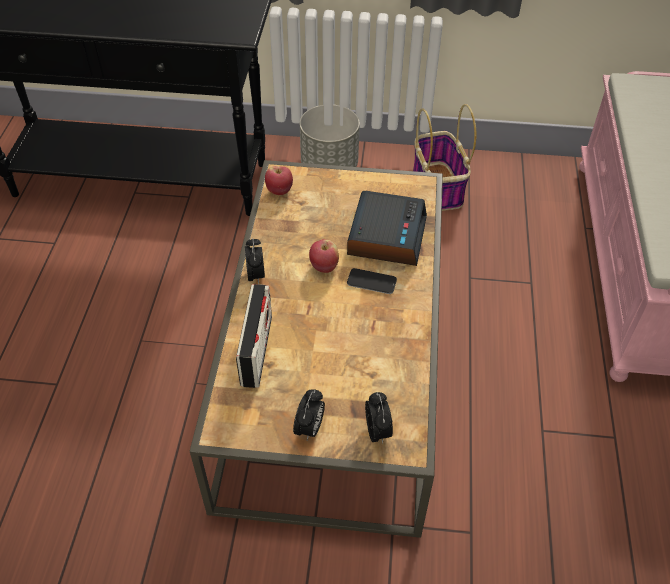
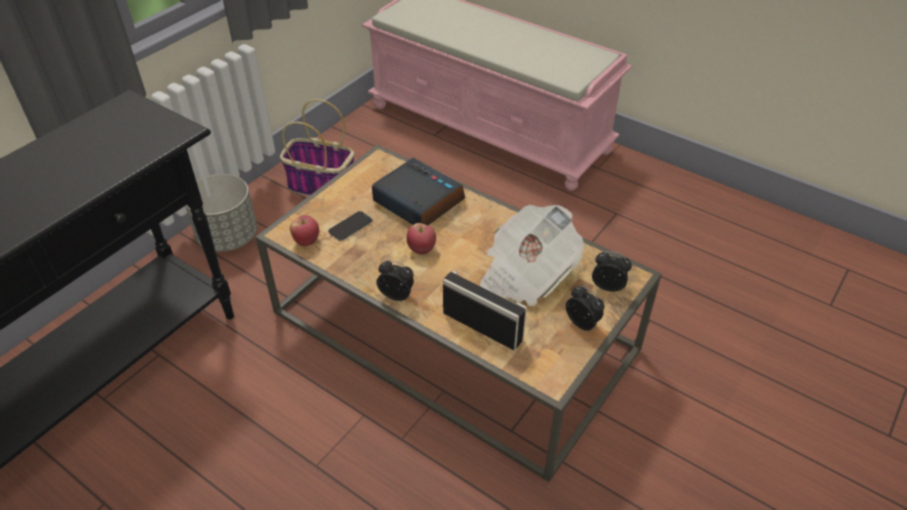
camera: 60 degrees left, 5 degrees down
(347, 356) = (526, 274): none -> newspaper
(371, 282) = (460, 229): phone -> phone (350, 227)

